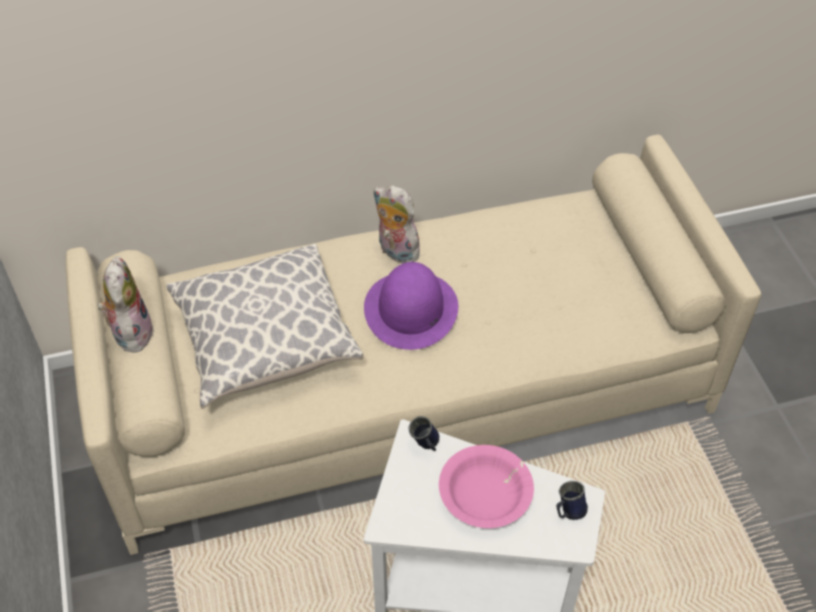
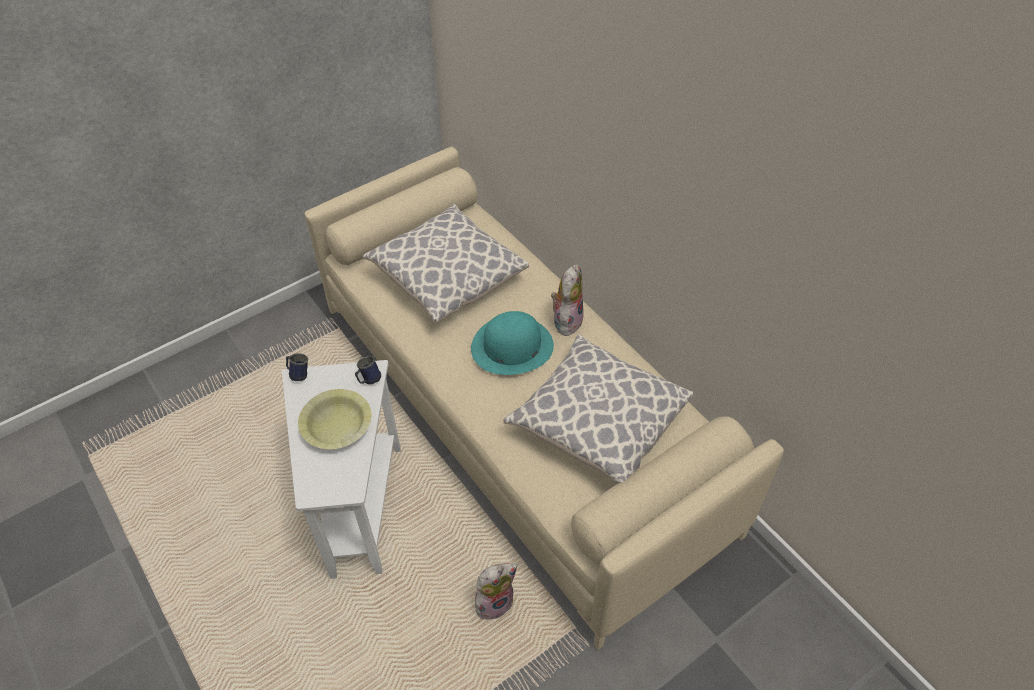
camera: 70 degrees right, 0 degrees up
(130, 332) = (398, 198): plush toy -> plush toy (494, 601)
(411, 309) = (512, 346): purple hat -> turquoise hat
(485, 494) = (337, 426): pink bowl -> yellow bowl
(546, 272) = (597, 424): none -> pillow
(568, 511) = (336, 481): blue mug -> blue mug (298, 374)

